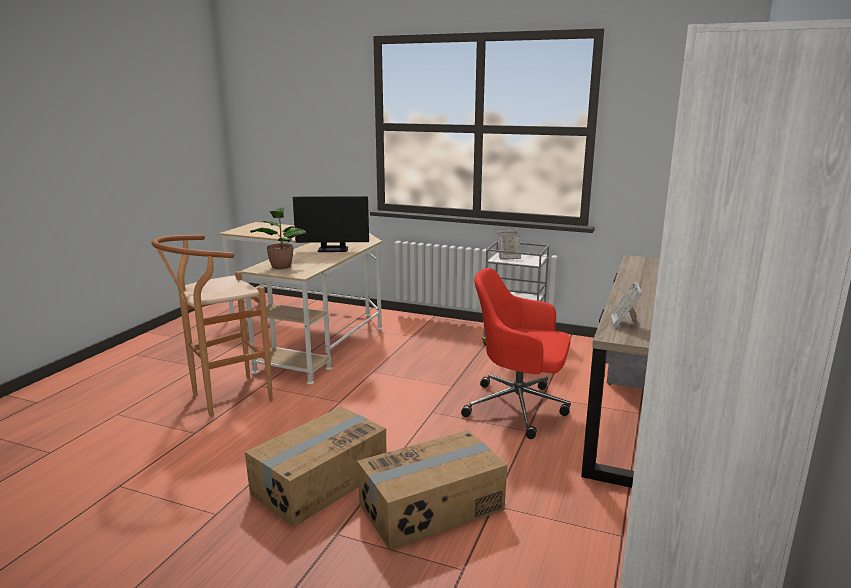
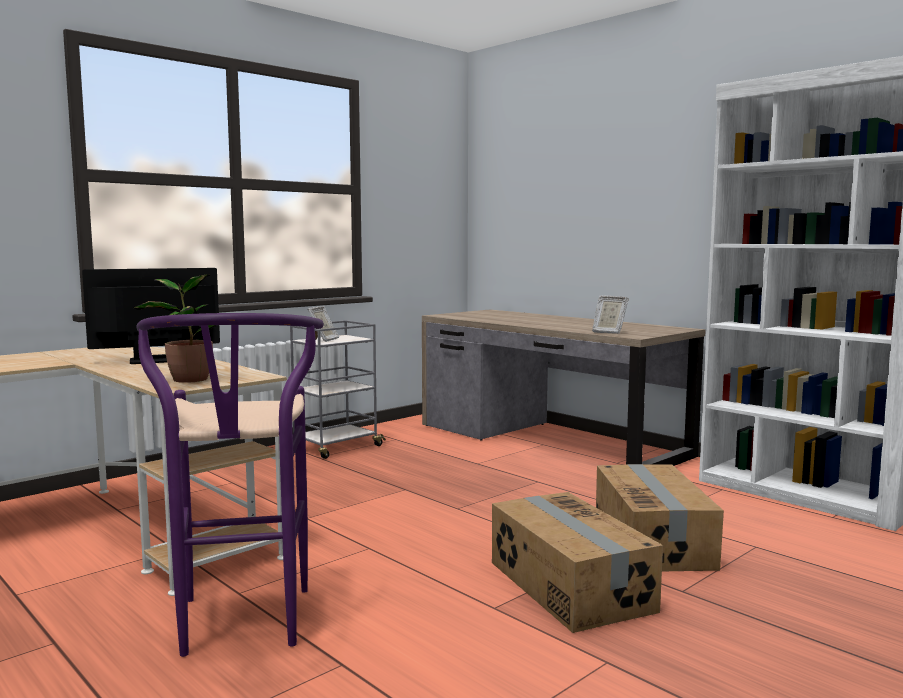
camera: 65 degrees left, 10 degrees down
(223, 399) = (242, 628): brown stool -> purple stool
(333, 249) = (156, 360): monitor -> monitor turned 135 degrees counterclockwise
(519, 408) = (489, 475): red office chair -> none

